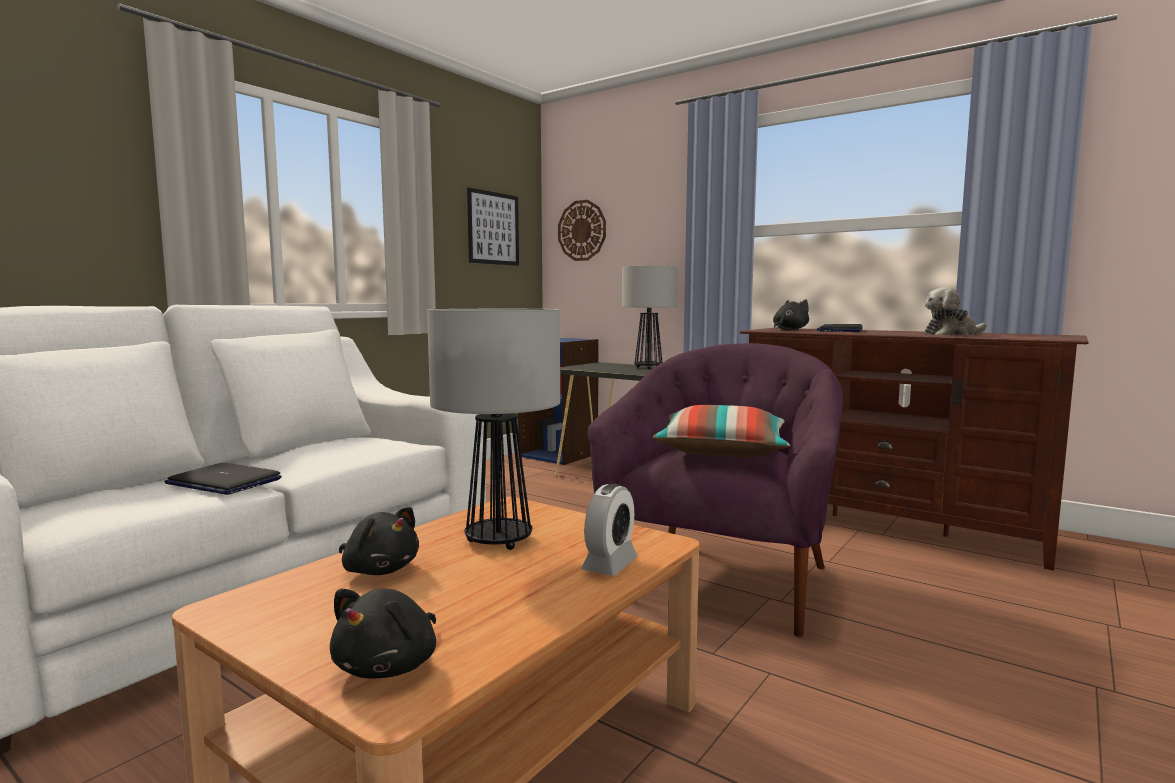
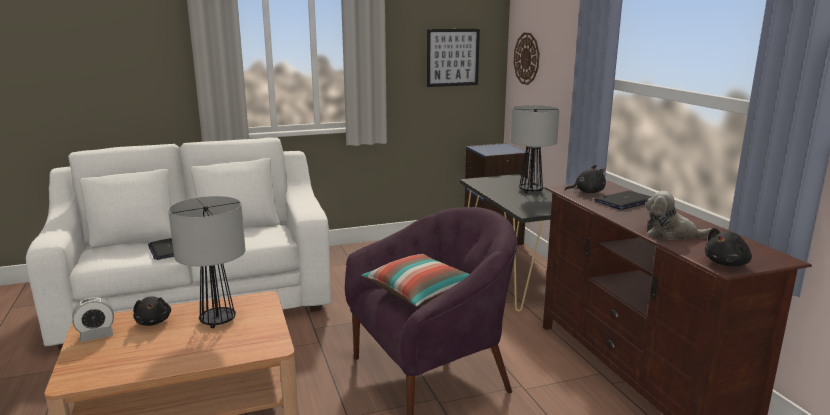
camera: 35 degrees right, 10 degrees up
(390, 666) = (87, 368): black plush toy -> black plush toy (727, 263)
(610, 565) = (229, 352): alarm clock -> alarm clock (96, 336)

